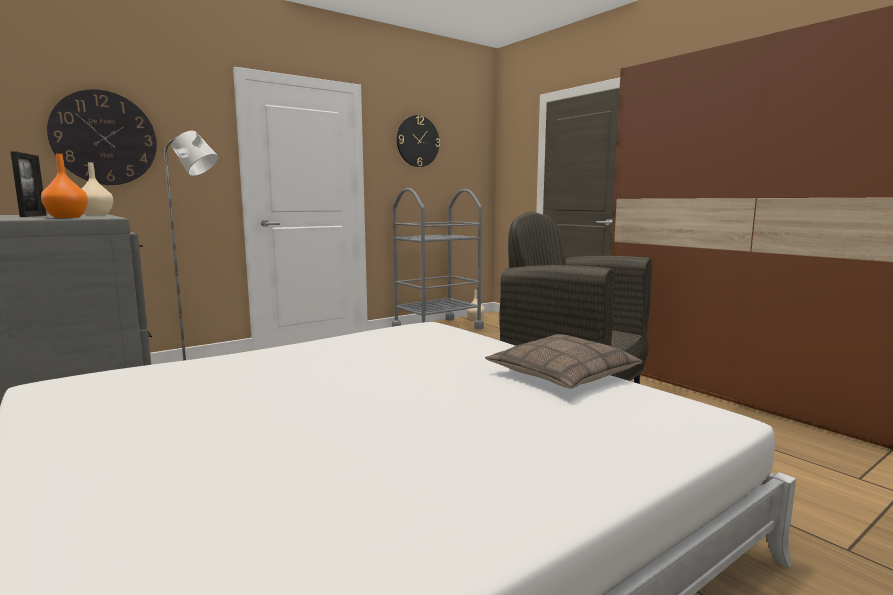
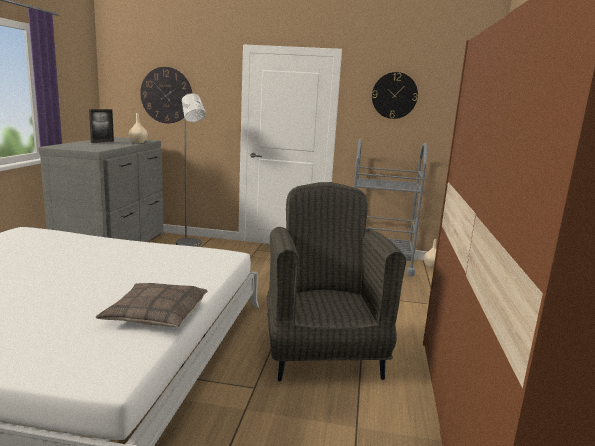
camera: 45 degrees right, 5 degrees up
(67, 217) = (91, 147): orange vase -> none

